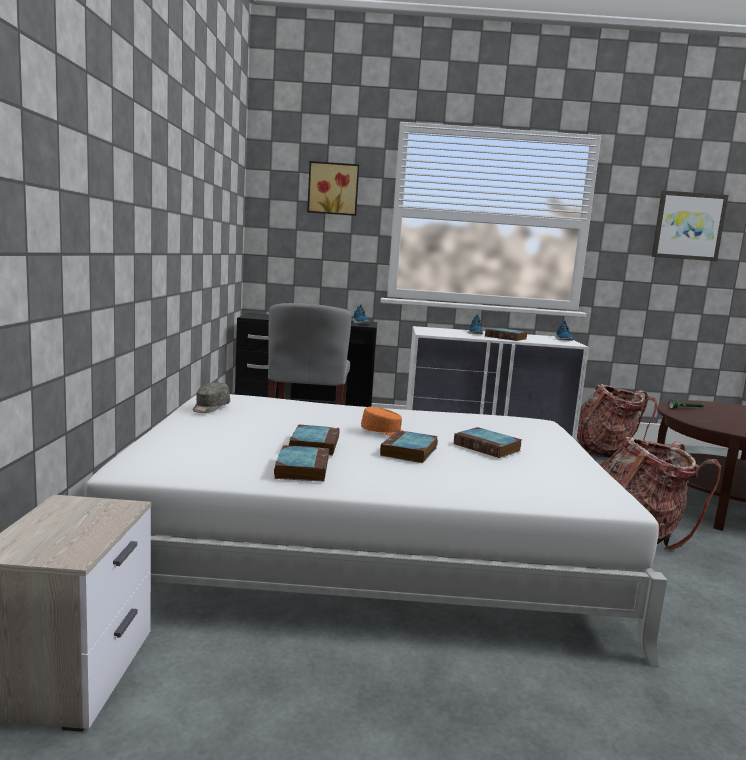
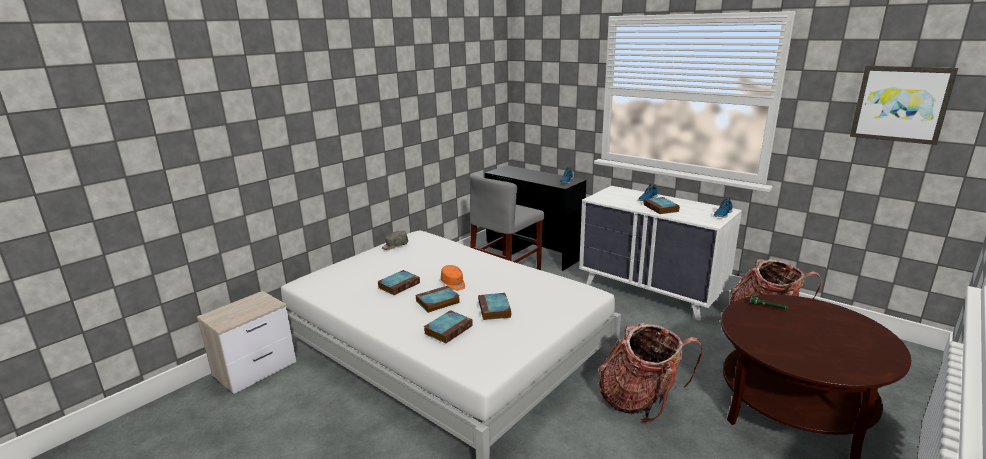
camera: 40 degrees right, 10 degrees up
(301, 468) = (365, 300): book -> book (448, 329)
(333, 189) = (563, 73): picture -> none

